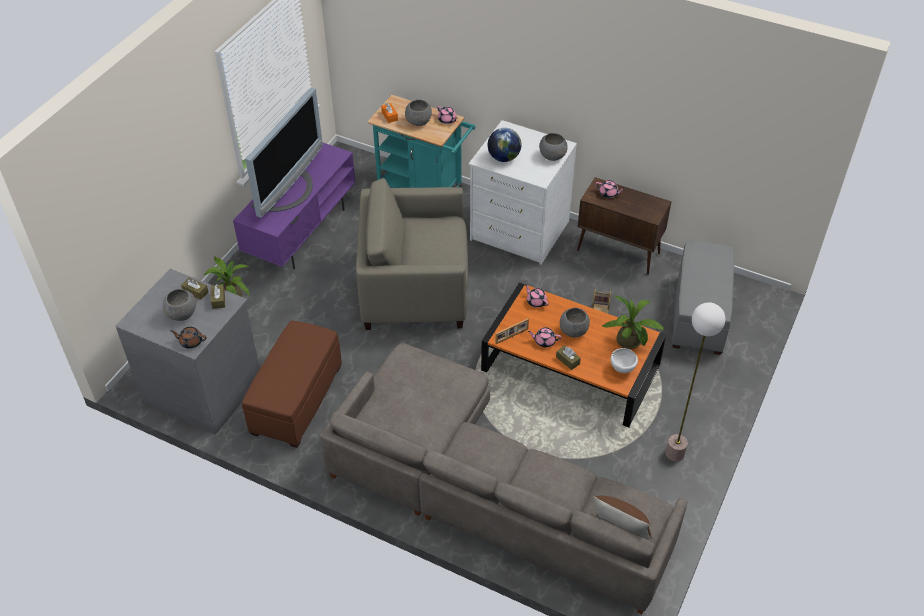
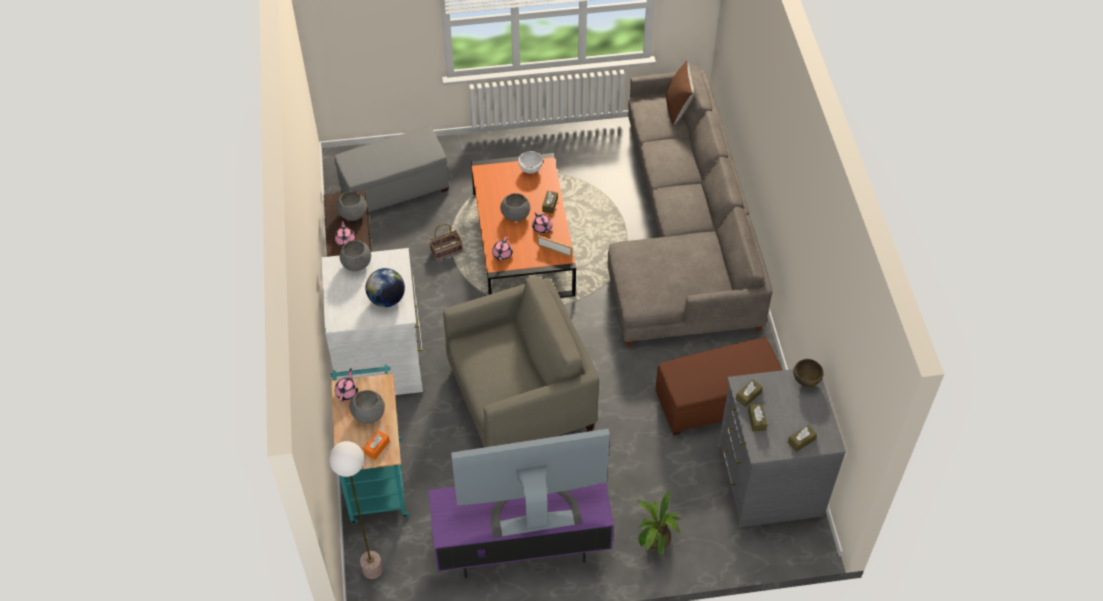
camera: 125 degrees left, 5 degrees up
(151, 306) = (801, 441): none -> brown tissue box
(182, 314) = (787, 410): grey bowl -> grey bowl (353, 214)
(190, 342) = (806, 381): brown teapot -> brown bowl
(415, 288) = (520, 397): beige armchair -> beige armchair turned 75 degrees counterclockwise
(631, 343) = (498, 177): potted plant -> none
(675, 453) = (554, 148): floor lamp -> floor lamp (372, 569)

